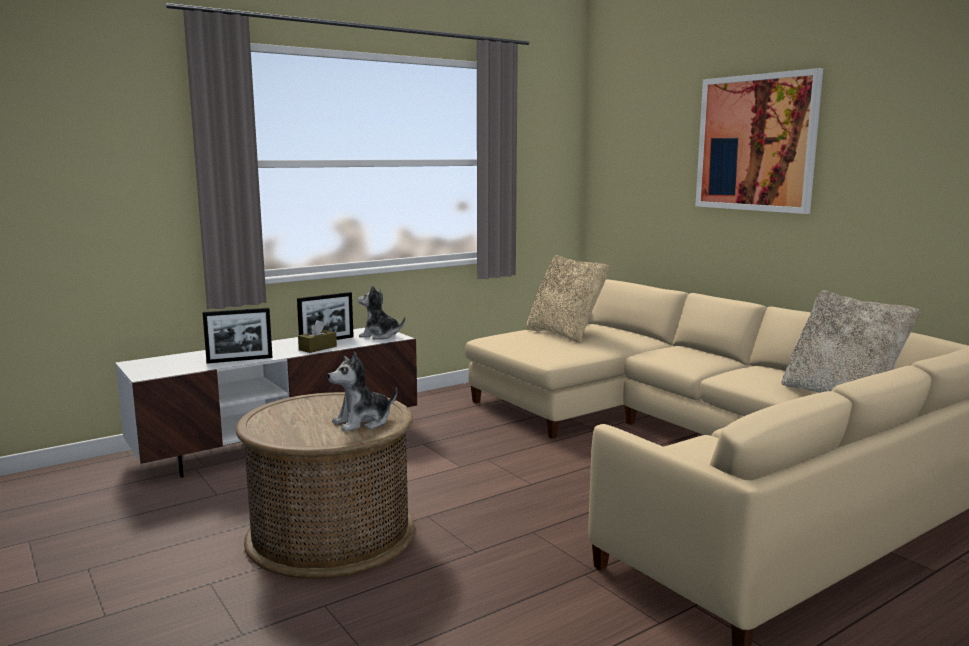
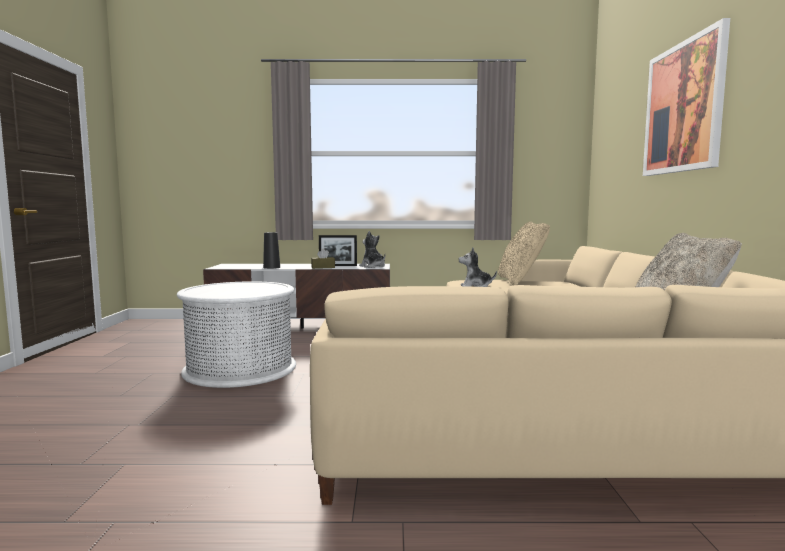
camera: 35 degrees right, 5 degrees down
(239, 360) = (271, 267): picture frame -> black vase
(331, 534) = (240, 369): brown coffee table -> white coffee table
(363, 422) = (247, 293): plush toy -> plush toy (475, 286)

